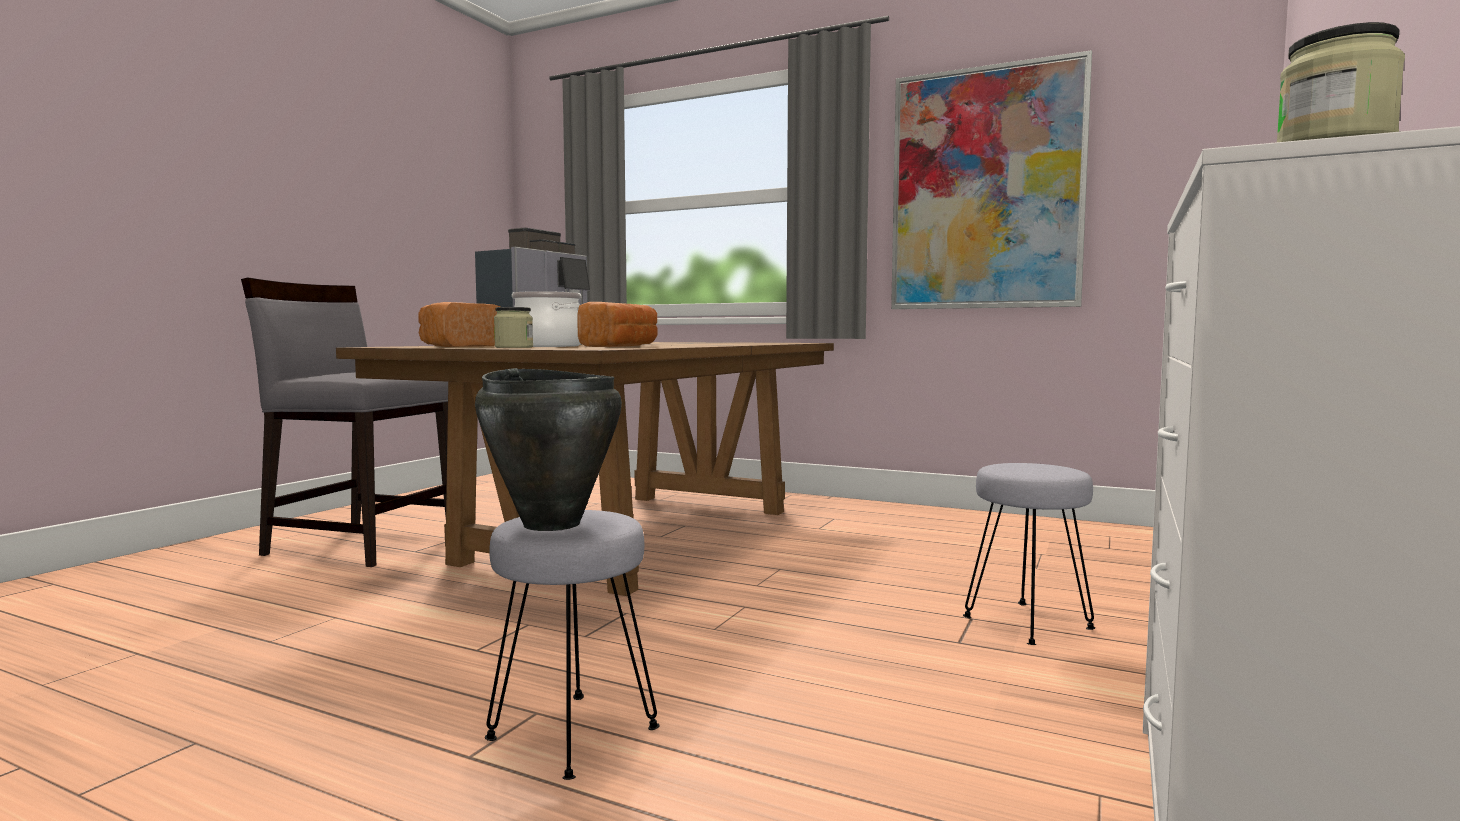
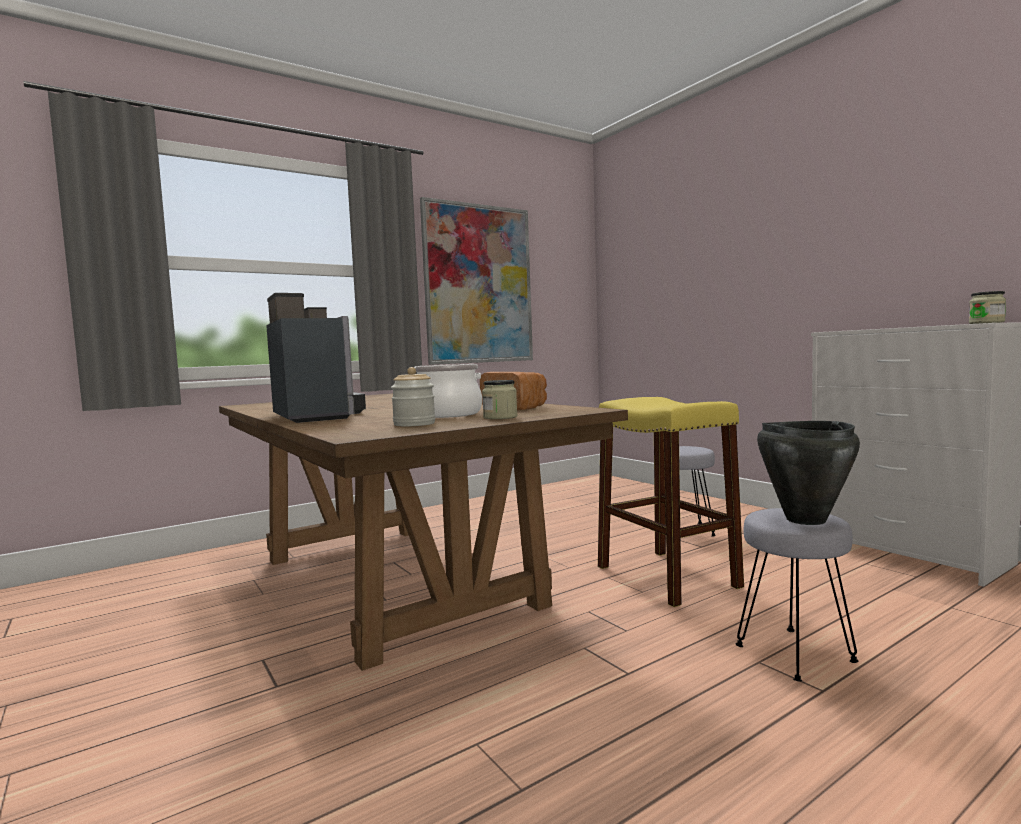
camera: 60 degrees left, 0 degrees up
(361, 543) = (176, 721): grey chair -> none
(460, 346) = (414, 424): bread -> jar
(785, 635) = (667, 577): none -> yellow stool

